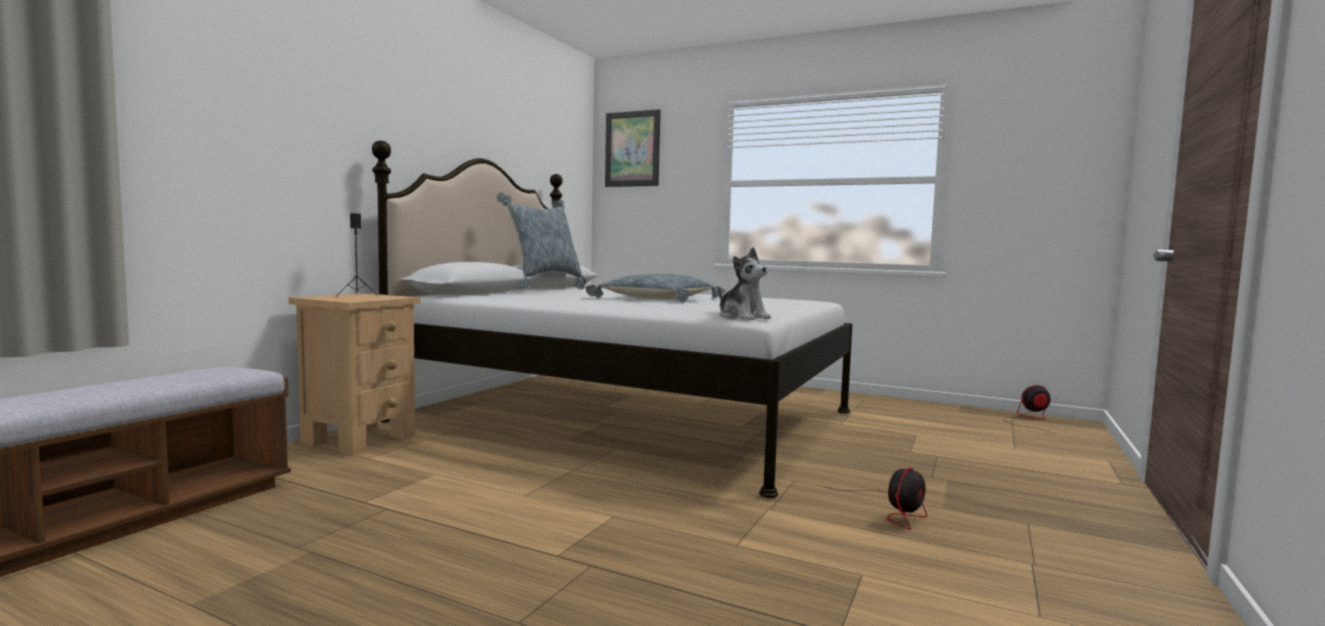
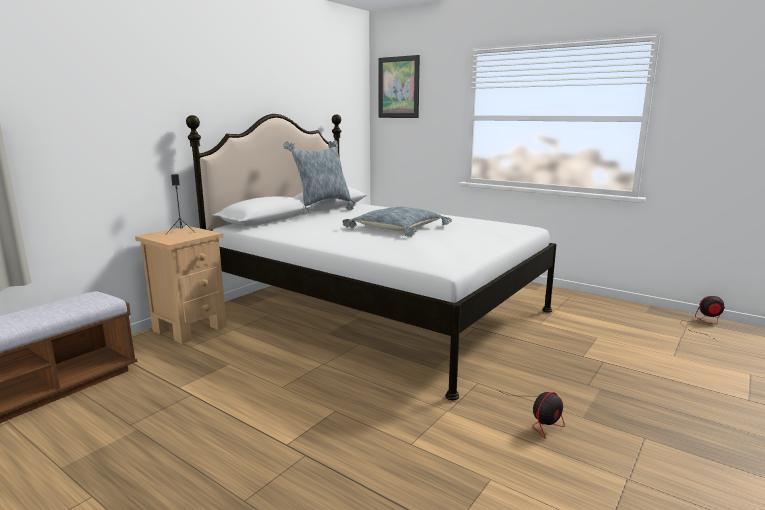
camera: 10 degrees right, 10 degrees up
(742, 317) = (440, 264): plush toy -> none

